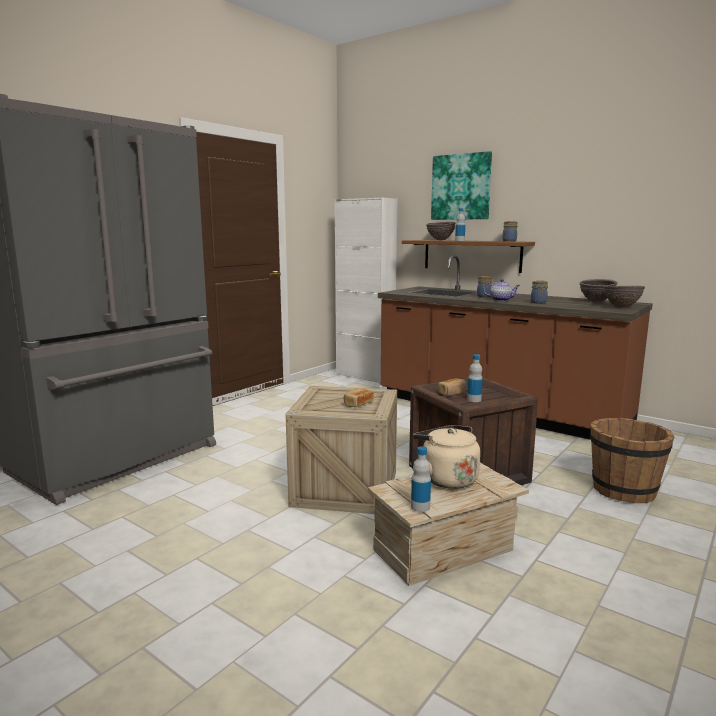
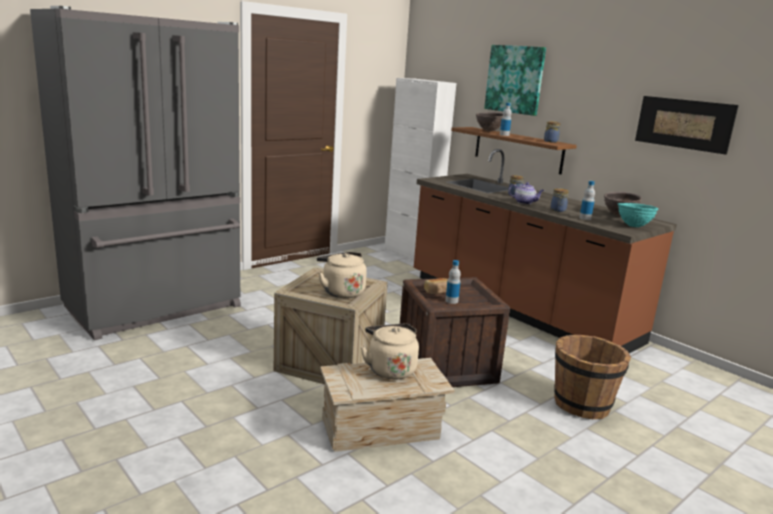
camera: 10 degrees right, 5 degrees up
(358, 404) = (341, 292): bread -> beige kettle
(420, 507) = (350, 390): bottle -> bottle (585, 218)
(621, 307) = (633, 226): brown bowl -> turquoise bowl
(647, 206) = (684, 124): none -> picture

